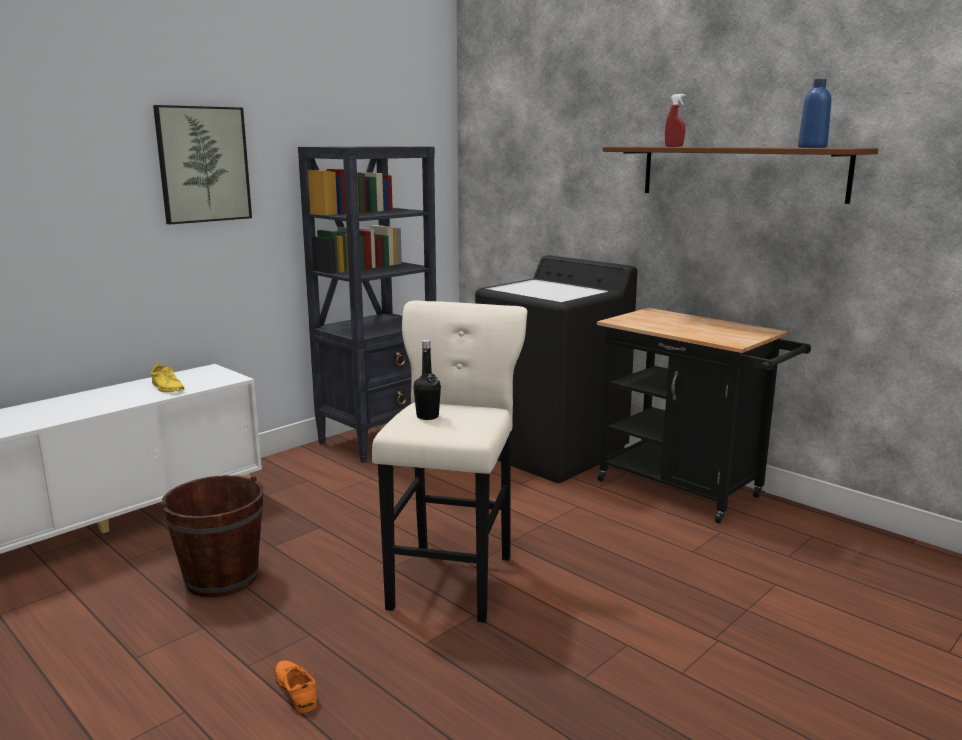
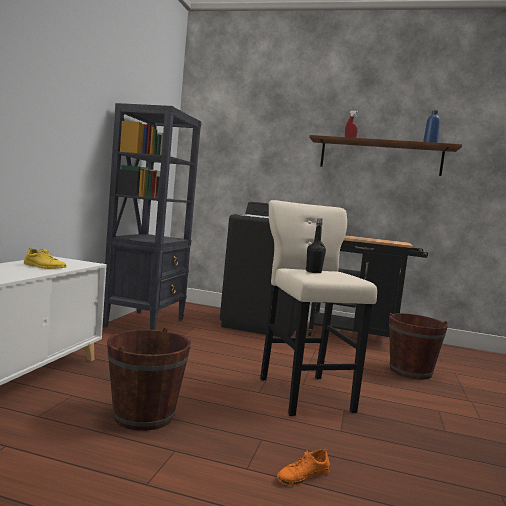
camera: 30 degrees left, 10 degrees down
(203, 164) = (63, 96): picture -> none
(296, 690) = (303, 475): orange shoe -> orange shoe turned 60 degrees counterclockwise
(688, 569) = (410, 371): none -> brown bucket

